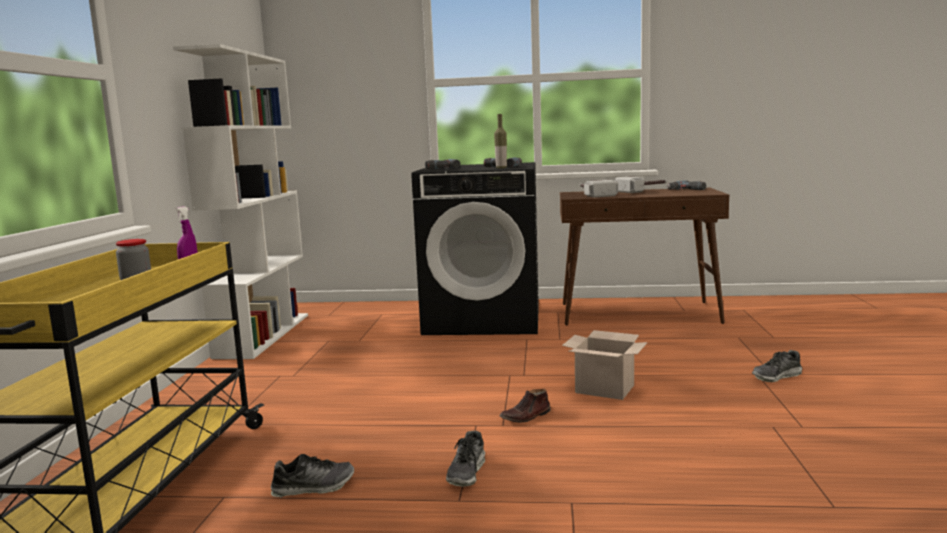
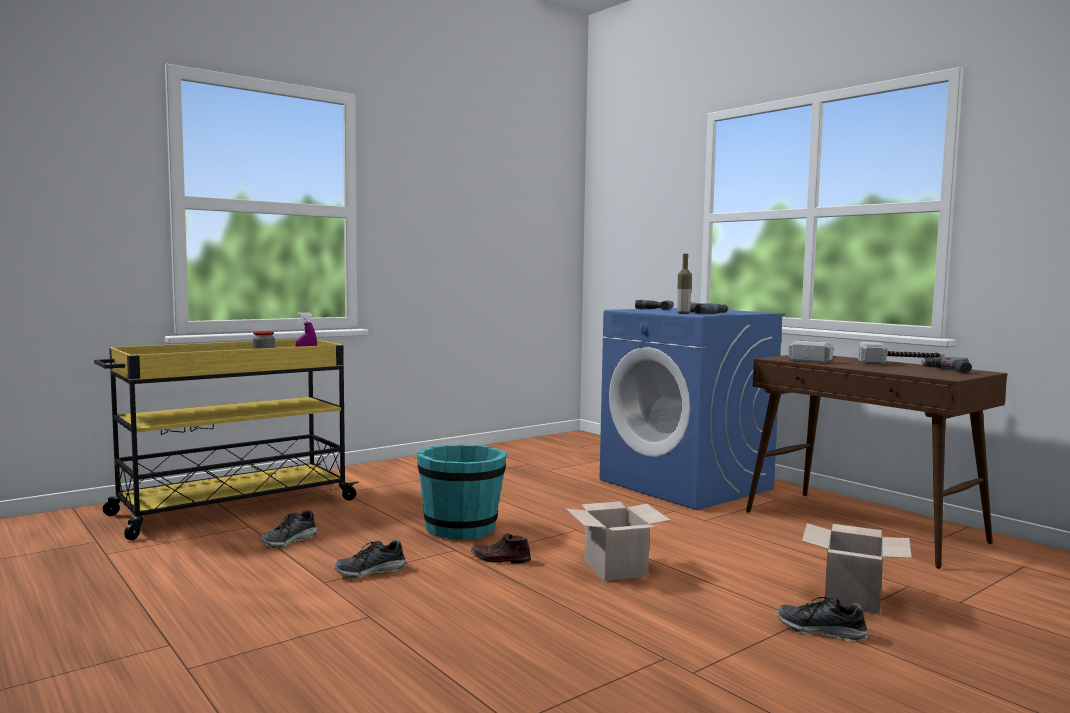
camera: 45 degrees right, 5 degrees down
(263, 335) = (502, 447): white bookcase -> none
(313, 487) = (289, 541): shoe -> shoe turned 90 degrees clockwise
(432, 408) = (461, 529): none -> turquoise bucket
(484, 319) = (686, 485): black washing machine -> blue washing machine
(741, 354) = (853, 599): none -> cardboard box

